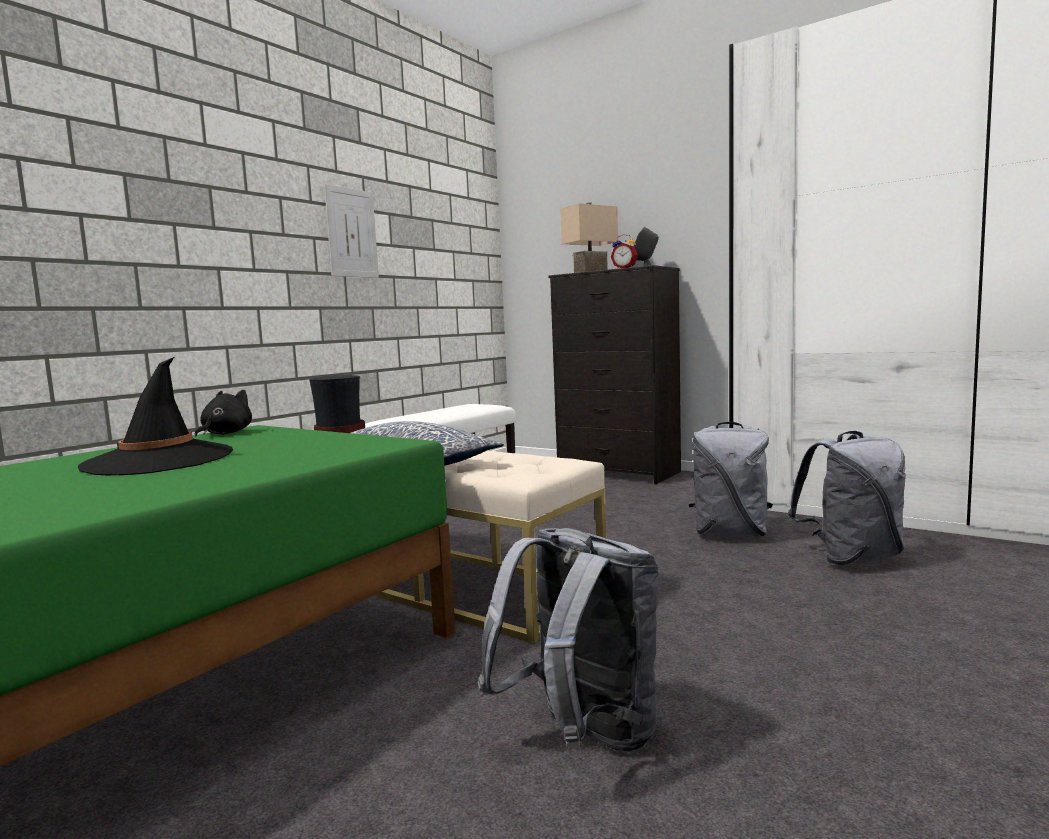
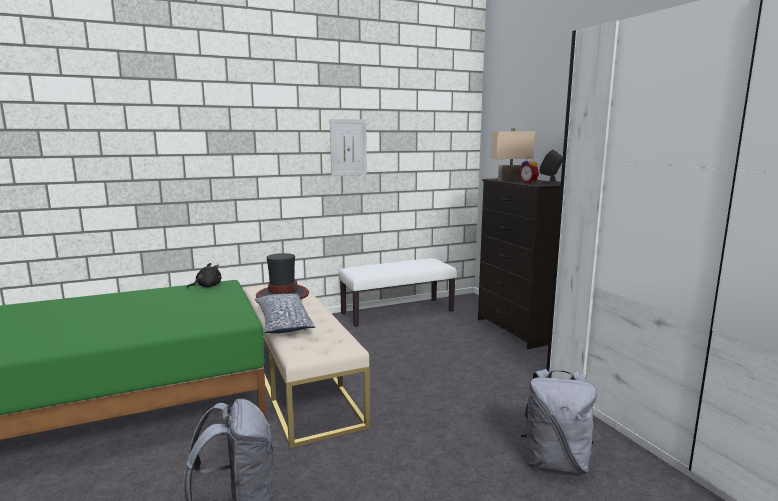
camera: 30 degrees right, 5 degrees up
(159, 460) = (145, 307): black hat -> none
(730, 534) = (507, 411): grey backpack -> none

